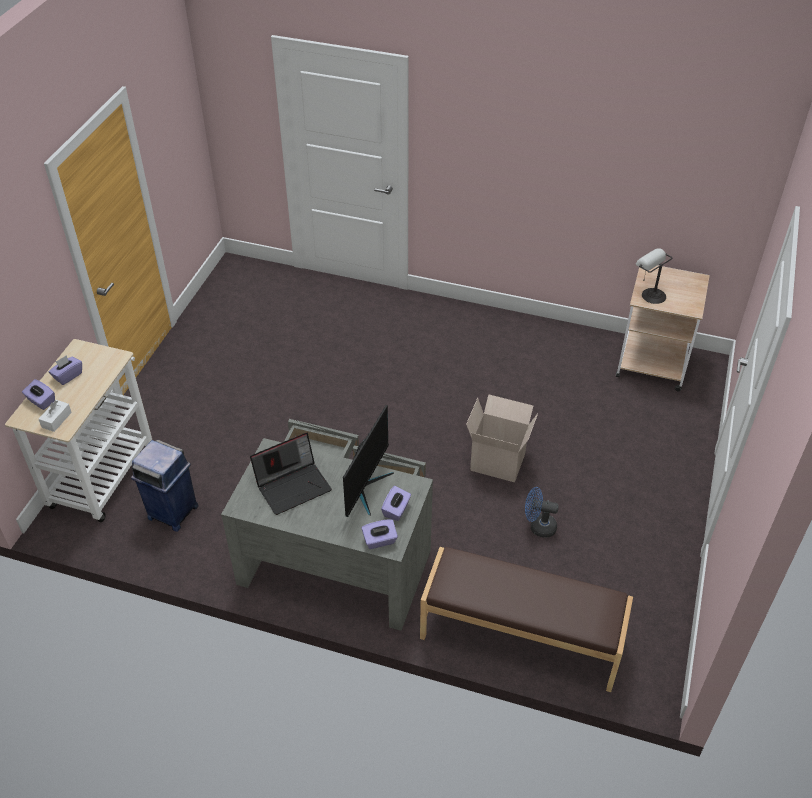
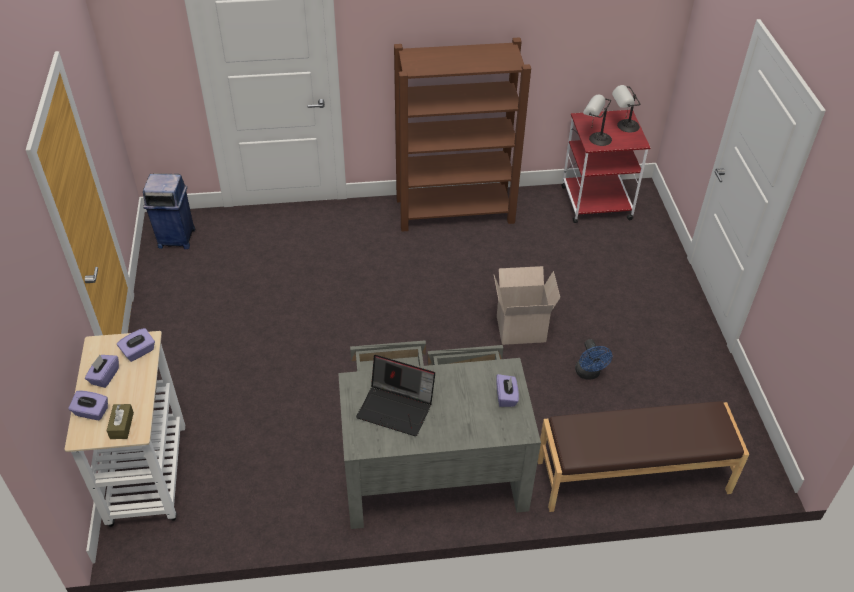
camera: 25 degrees left, 0 degrees up
(56, 420) = (122, 425): white tissue box -> brown tissue box
(172, 511) = (243, 482): blue trash can -> blue trash can (176, 238)
(293, 485) = (397, 408): laptop -> laptop turned 75 degrees clockwise
(365, 488) = (465, 386): monitor -> none
(380, 541) = (510, 430): purple tissue box -> purple tissue box (139, 352)
(503, 330) = (455, 210): none -> brown bookcase
(538, 526) = (589, 374): blue fan -> blue fan turned 90 degrees counterclockwise
(653, 363) = (597, 202): beige cart -> red cart
(687, 290) = (624, 126): none -> table lamp

